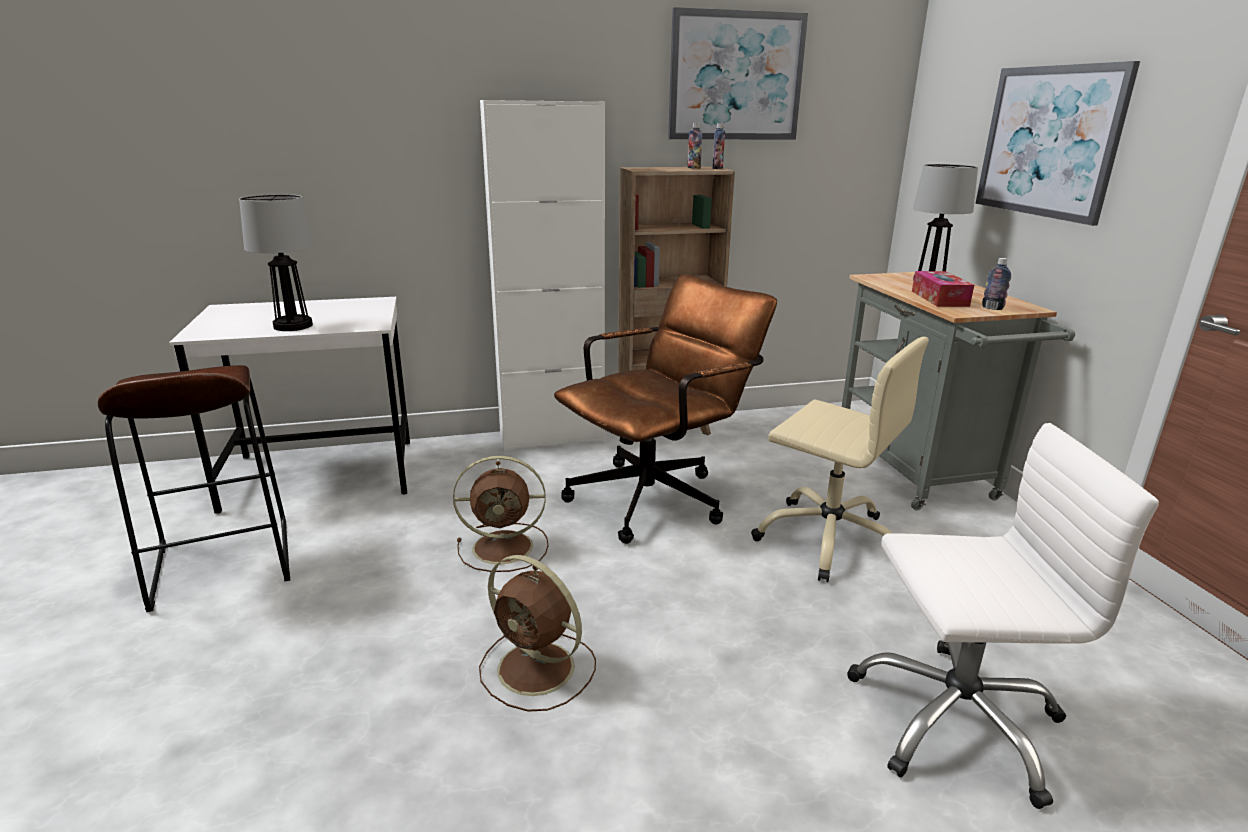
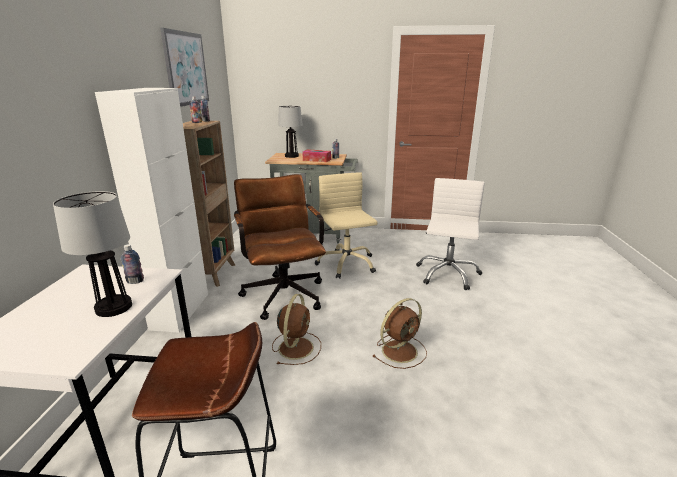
camera: 70 degrees left, 0 degrees up
(354, 320) = (135, 281): none -> bottle
(829, 539) = (346, 264): beige office chair -> beige office chair turned 75 degrees counterclockwise
(1049, 142) = (320, 93): picture -> none

